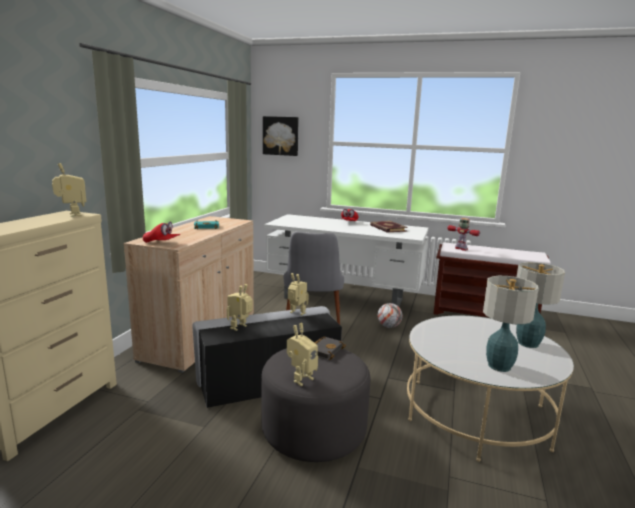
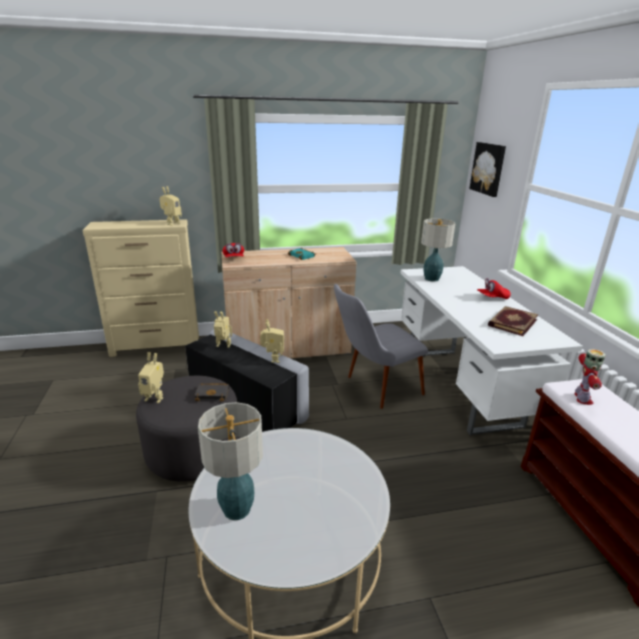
camera: 60 degrees right, 10 degrees up
(389, 326) = (430, 439): football -> none
(528, 343) = (326, 531): table lamp -> table lamp (431, 279)

